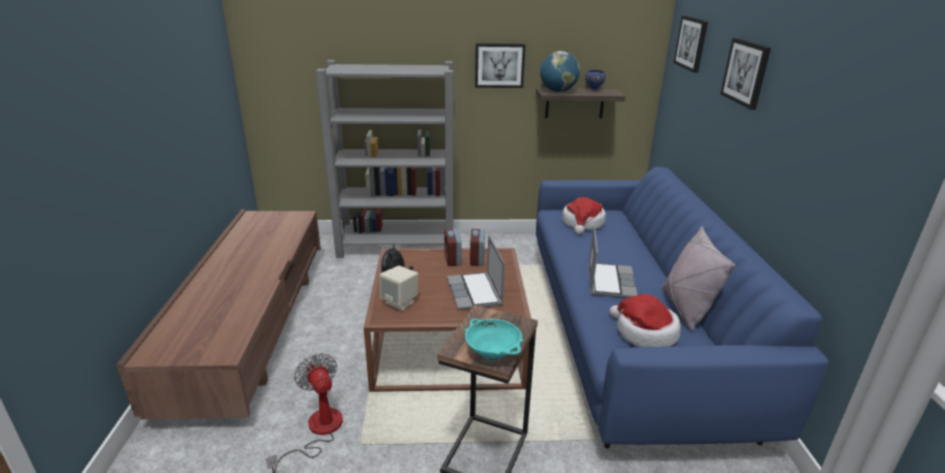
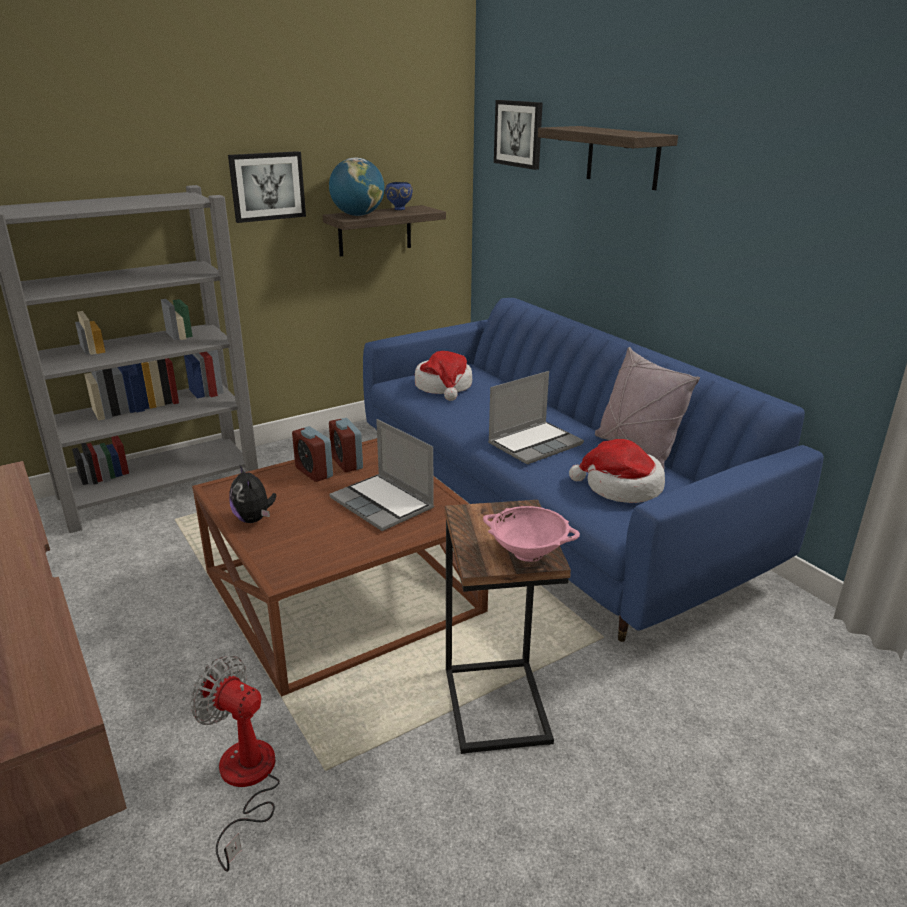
camera: 30 degrees left, 0 degrees up
(400, 302) = (291, 547): beige speaker -> none
(492, 353) = (528, 553): turquoise bowl -> pink bowl
(609, 281) = (535, 443): laptop -> laptop turned 75 degrees clockwise
(746, 72) = (623, 157): picture -> shelf

